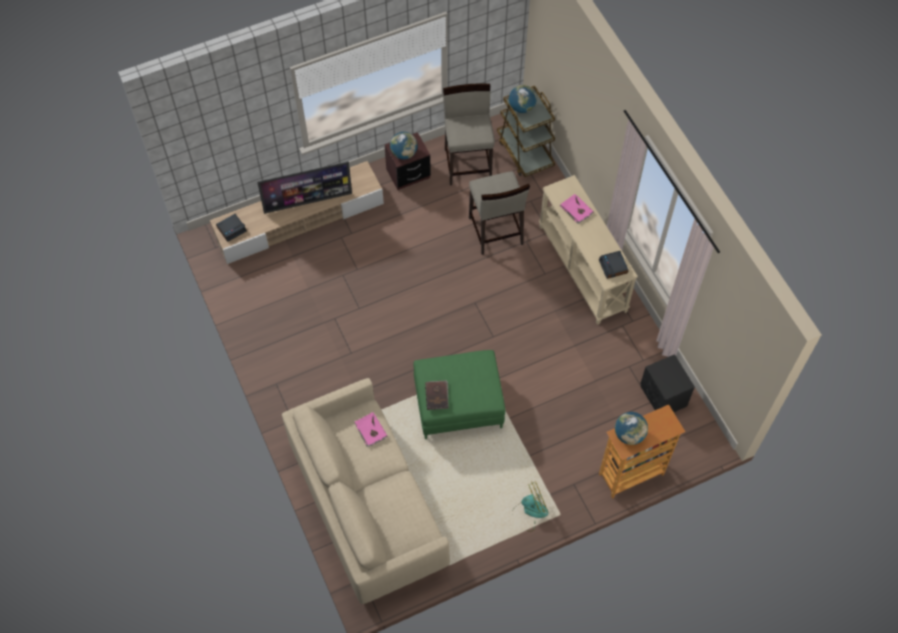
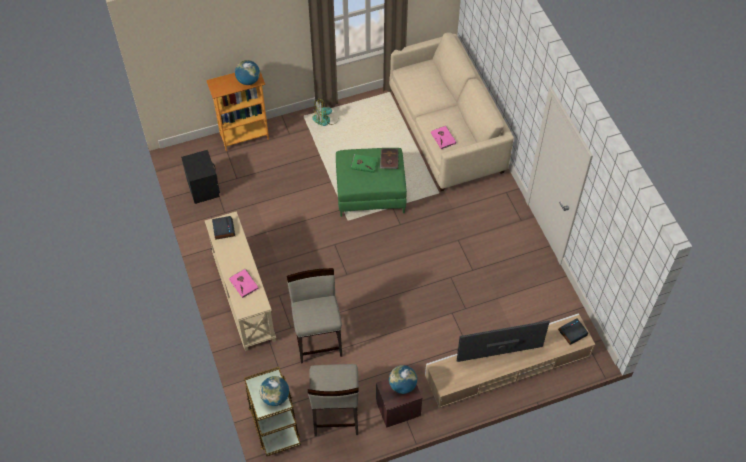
camera: 175 degrees left, 5 degrees down
(467, 387) = (364, 164): none -> green book

